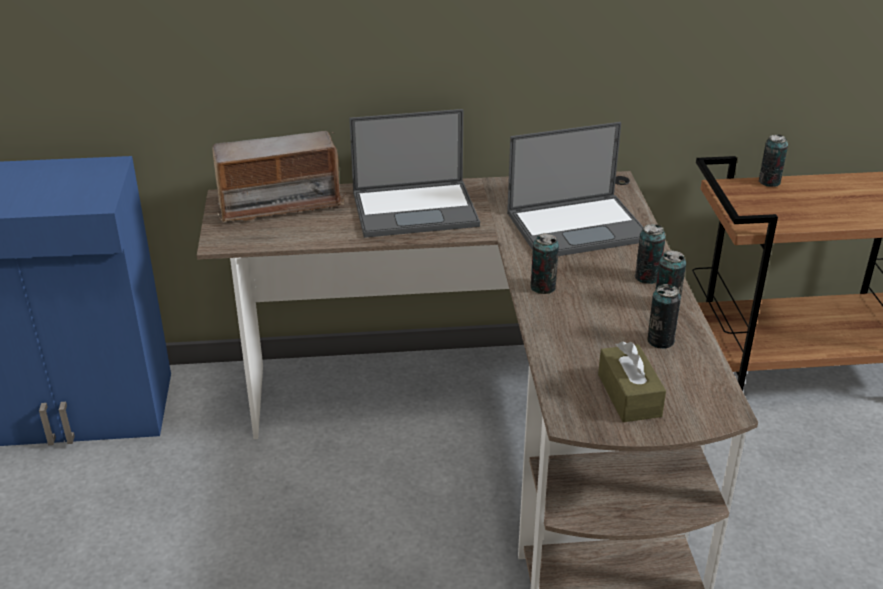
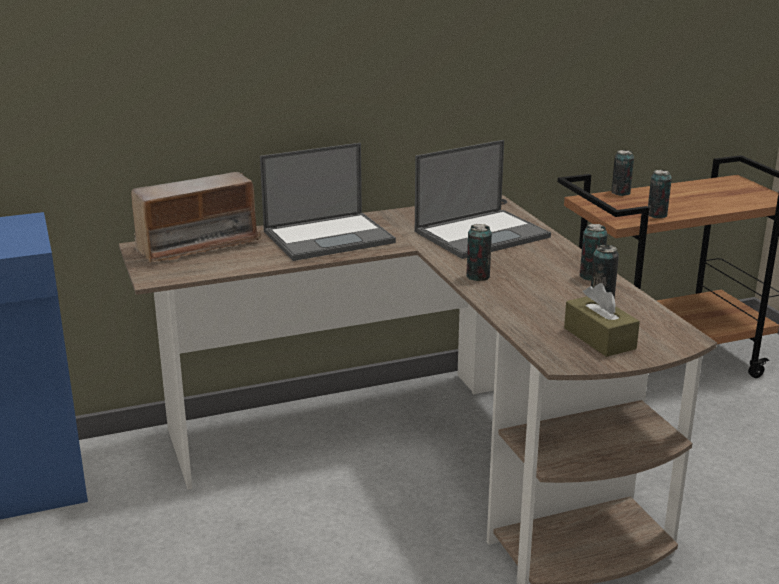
camera: 15 degrees left, 10 degrees down
(647, 277) = (563, 261): can -> can (657, 215)

